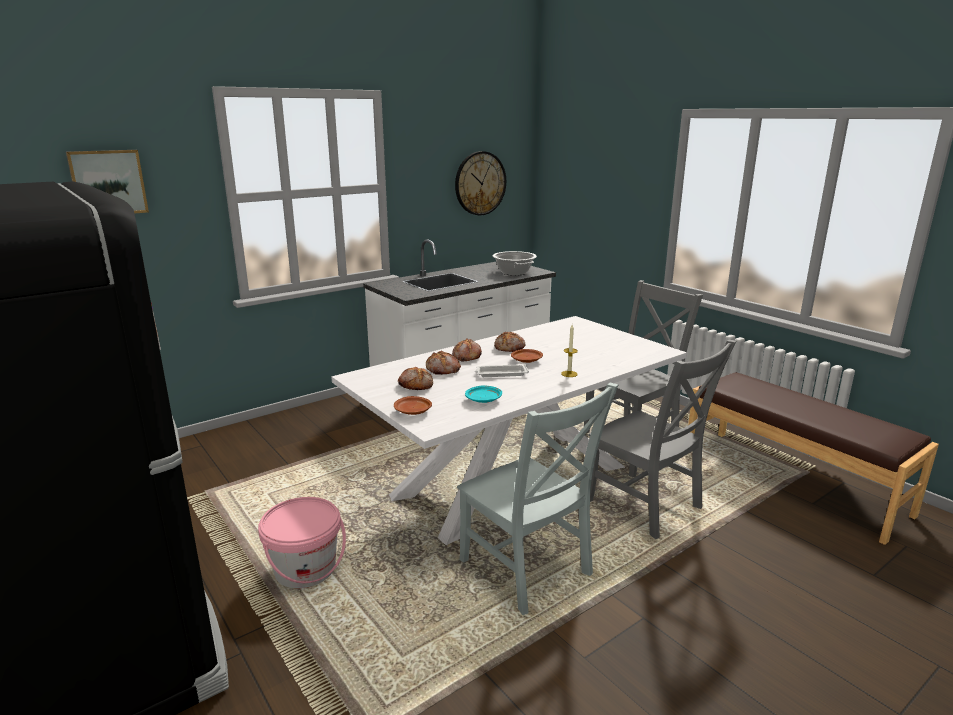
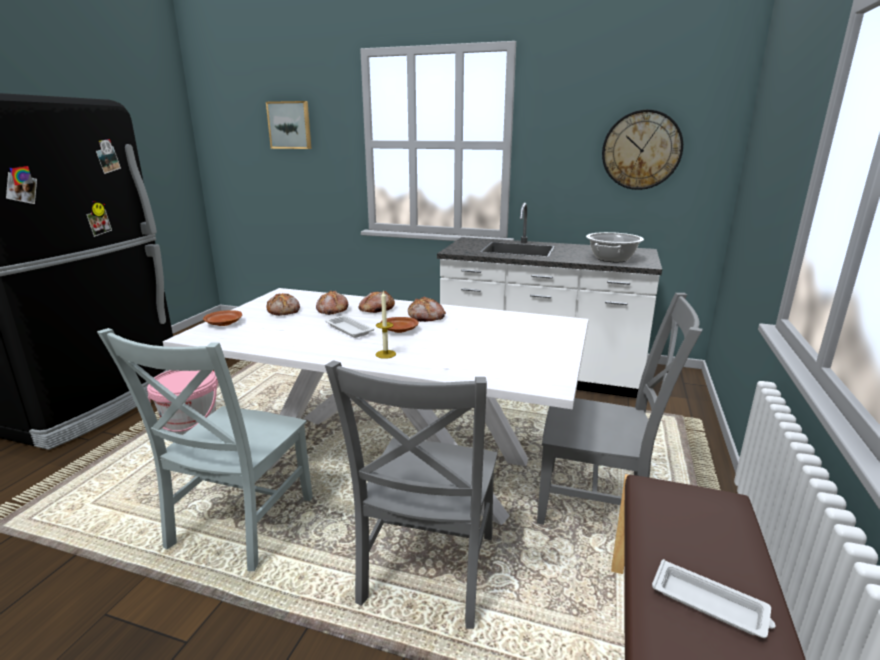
camera: 55 degrees right, 0 degrees up
(484, 400) = (272, 338): turquoise plate -> none
(801, 406) = (711, 604): none -> white tray

